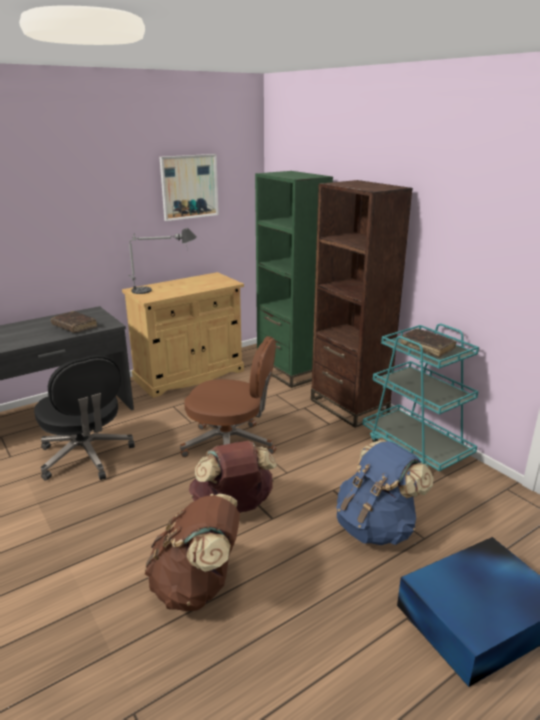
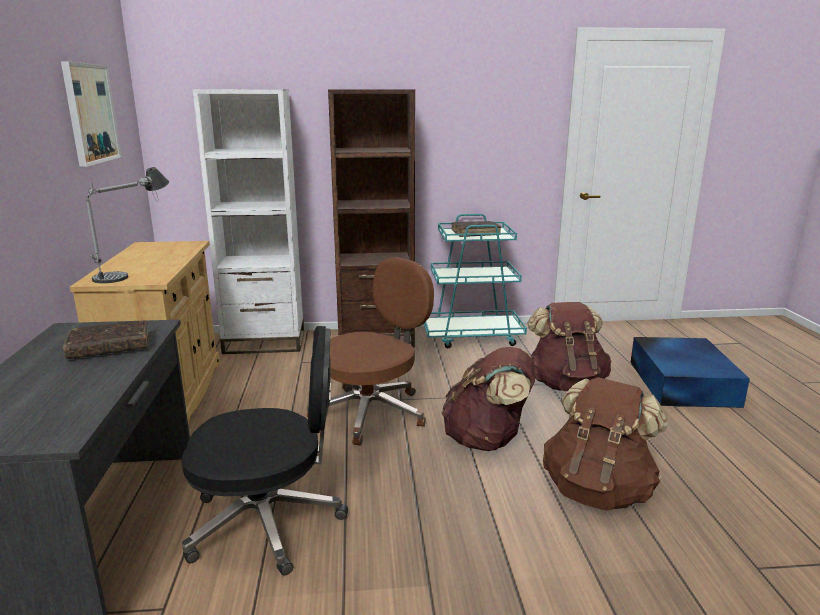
camera: 60 degrees left, 5 degrees down
(289, 371) = (264, 342): green bookcase -> white bookcase
(376, 527) = (566, 384): blue backpack -> brown backpack

